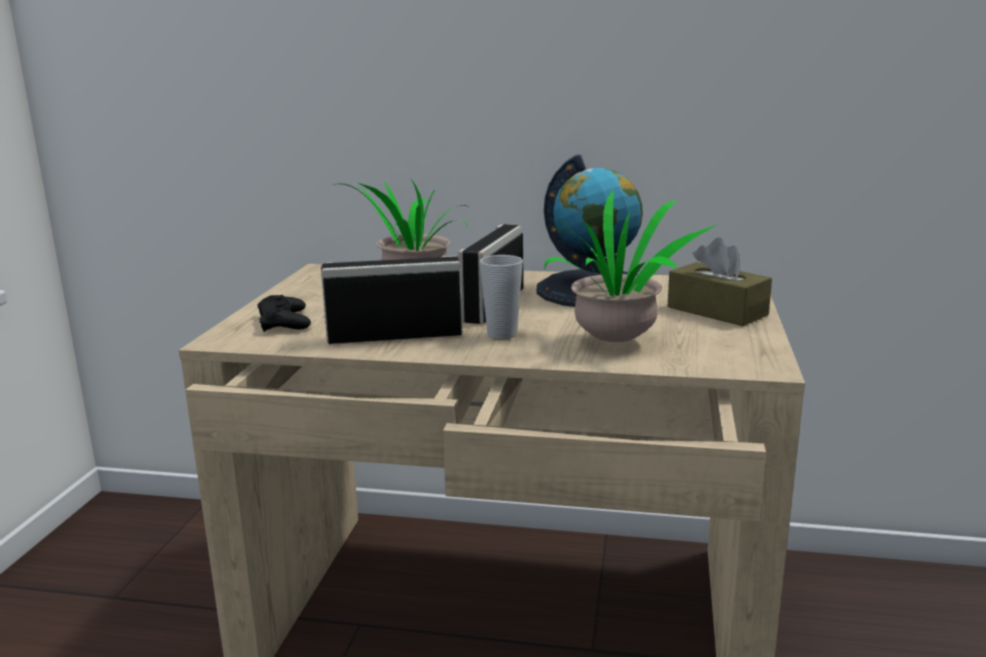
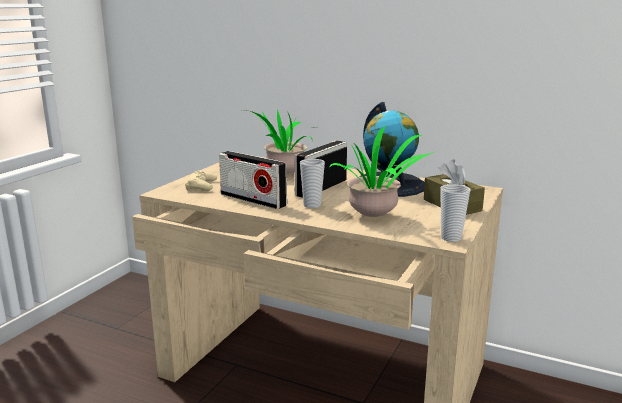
camera: 15 degrees right, 0 degrees up
(284, 321) = (201, 185): black game controller -> beige game controller
(395, 336) = (253, 200): radio -> radio turned 150 degrees counterclockwise
(762, 362) = (451, 238): none -> cup

